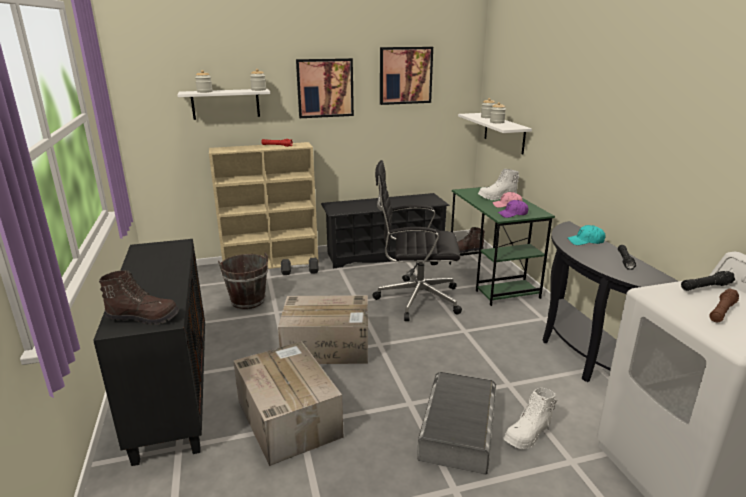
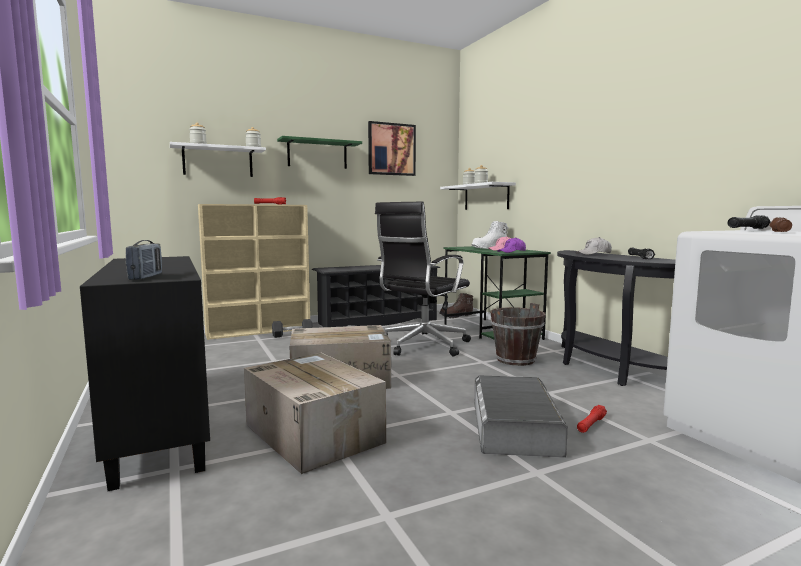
camera: 10 degrees left, 15 degrees down
(144, 317) = (146, 277): brown boot -> radio
(248, 301) = (239, 355): brown bucket -> brown bucket (515, 360)
(325, 88) = (317, 154): picture -> green shelf
(415, 299) = (422, 345): black office chair -> black office chair turned 45 degrees counterclockwise
(528, 434) = (591, 424): white boot -> red flashlight
(585, 241) = (593, 254): turquoise cap -> white cap

